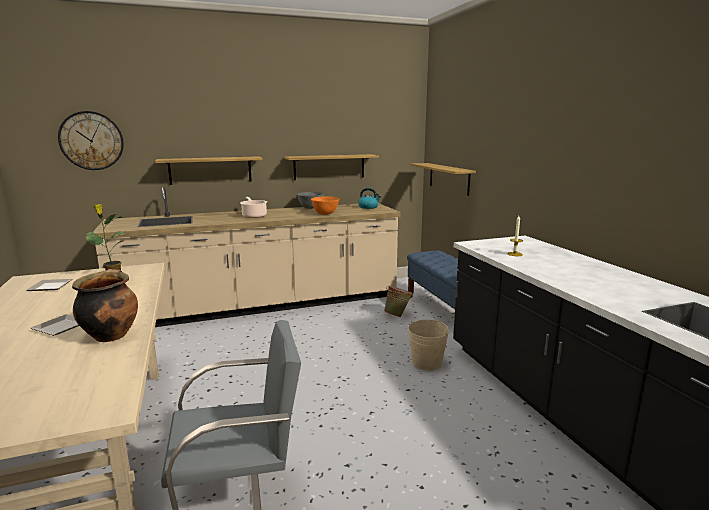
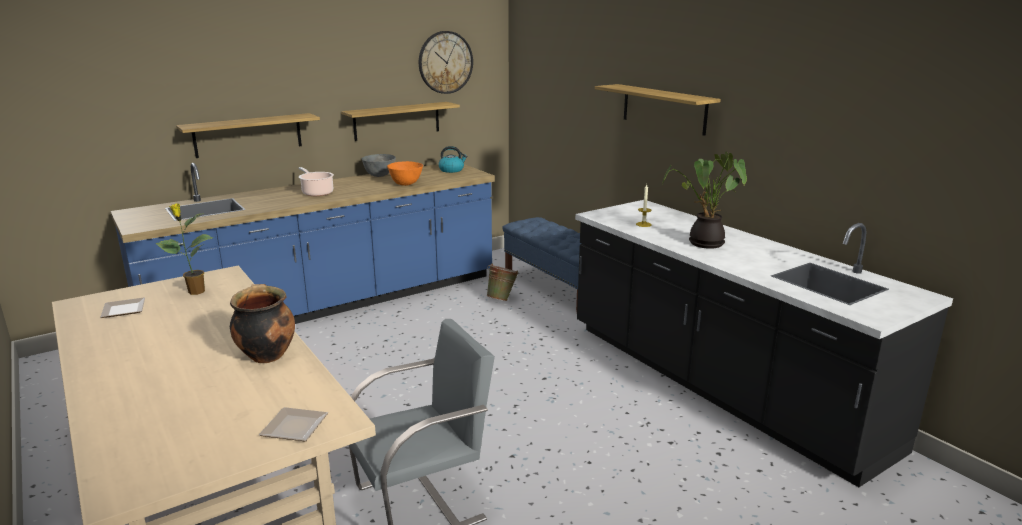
camera: 15 degrees left, 5 degrees up
(63, 327) = (200, 353): plate -> plate (297, 426)
(91, 141) = (85, 106): wall clock -> wall clock (445, 62)
(262, 306) = (331, 305): beige counter -> blue counter
(427, 362) = (553, 348): beige bucket -> none
(449, 178) = (545, 130): shelf -> shelf (663, 109)
(570, 274) = (703, 243): none -> potted plant

